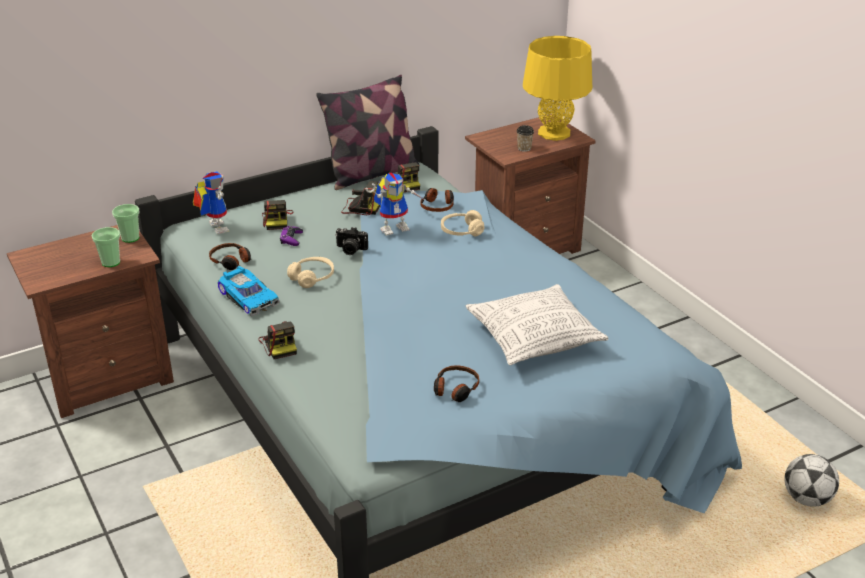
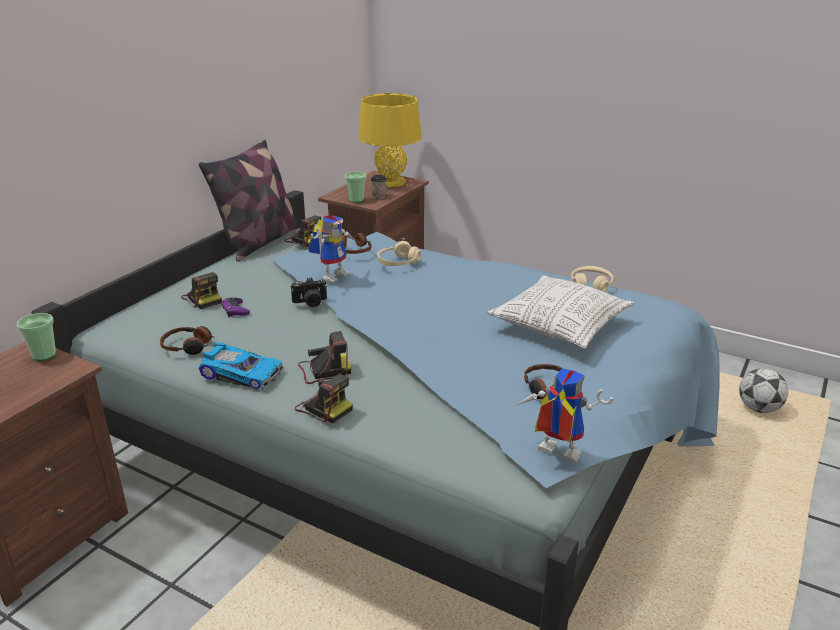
camera: 30 degrees left, 5 degrees down
(111, 262) = (39, 385): cup -> cup (356, 200)
(213, 227) = (137, 322): toy robot -> toy robot (553, 454)
(312, 277) = (293, 337): beige headphones -> beige headphones (590, 286)
(360, 208) = (283, 267): camera -> camera (323, 371)

